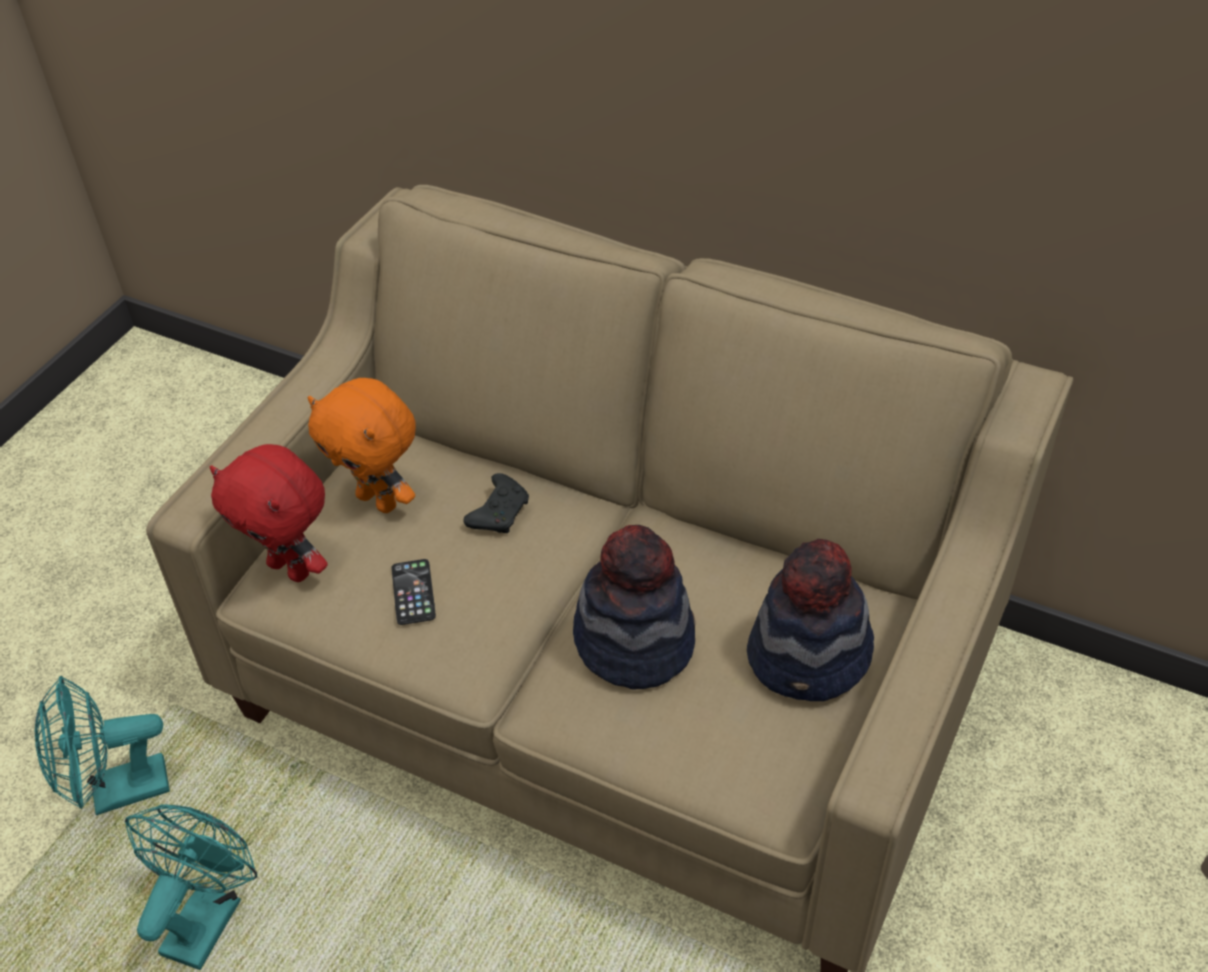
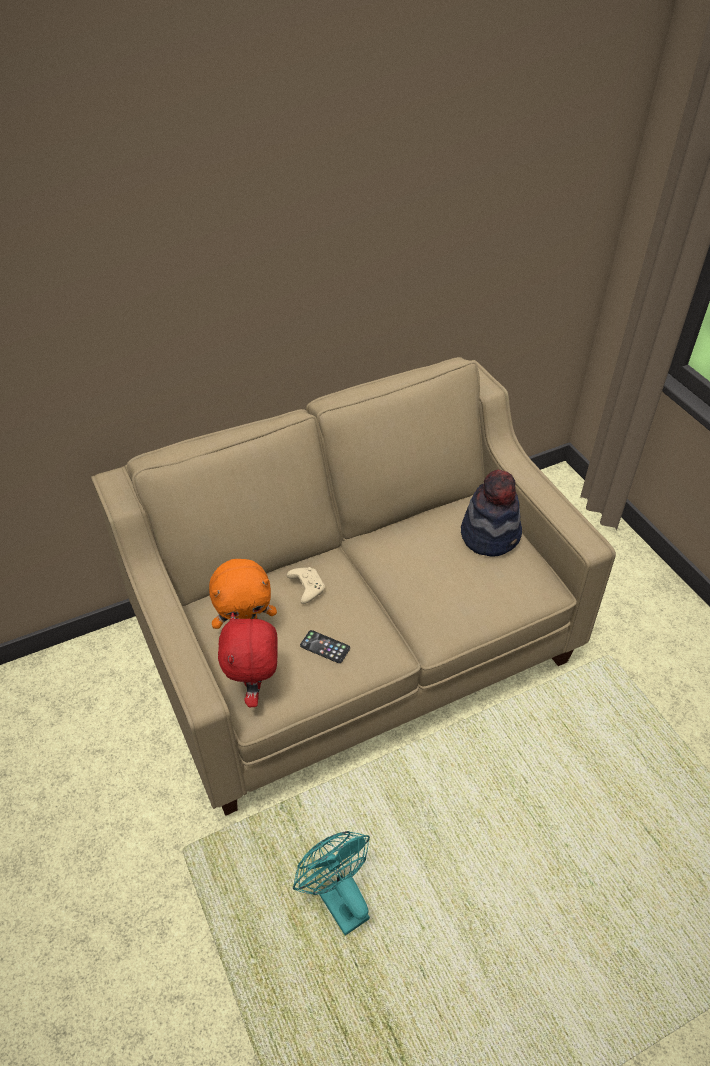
camera: 55 degrees left, 0 degrees up
(118, 792) = (217, 908): turquoise fan -> none
(292, 568) = (255, 690): red plush toy -> red plush toy turned 105 degrees clockwise
(500, 512) = (306, 587): black game controller -> beige game controller
(634, 641) = (431, 584): hat -> none

